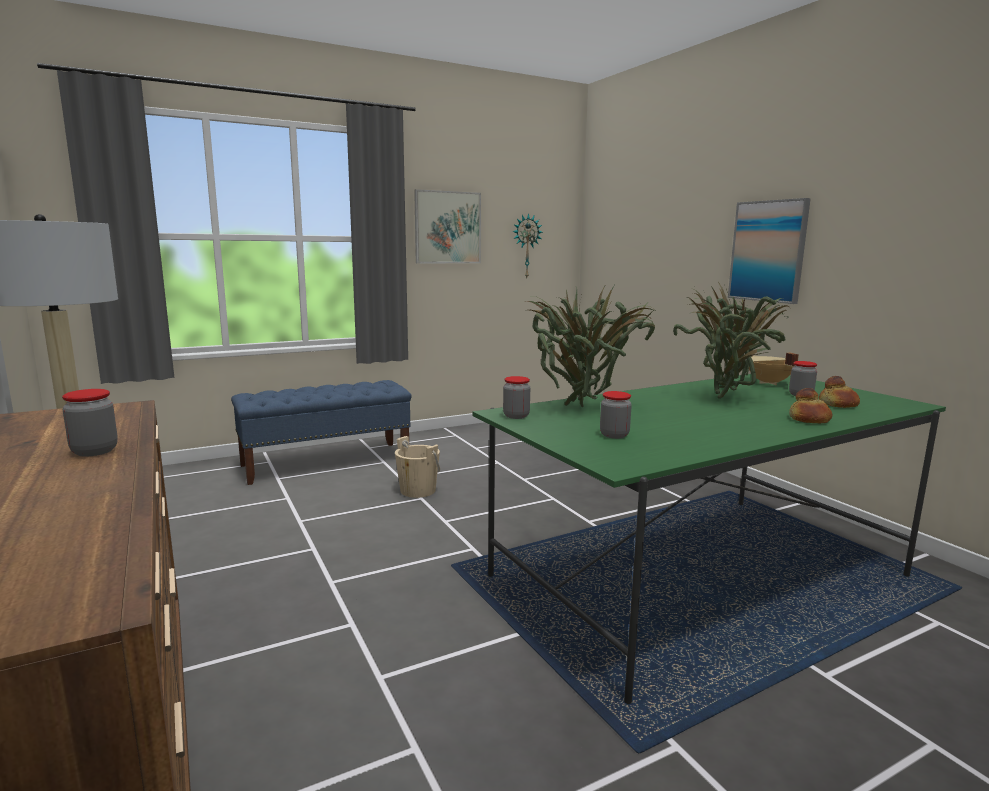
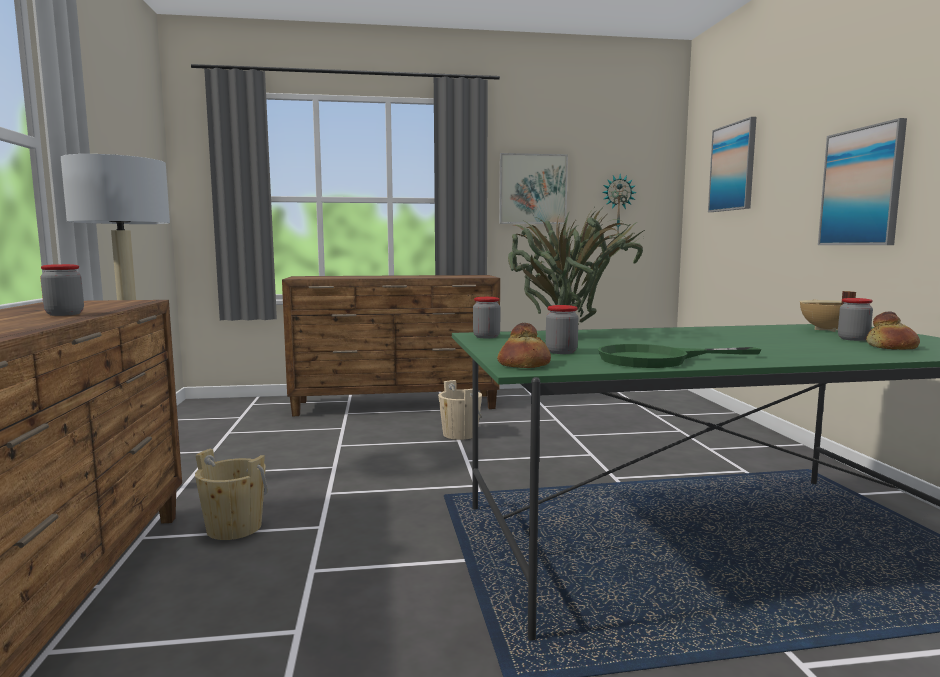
camera: 20 degrees right, 5 degrees down
(256, 644) = (234, 528): none -> beige bucket
(327, 462) = (396, 405): blue bench -> brown dresser
(637, 216) = (733, 167): none -> picture
(704, 439) = (658, 359): none -> green frying pan
(729, 397) = (752, 337): potted plant -> none
(810, 419) = (825, 355): bread -> bread (525, 364)

